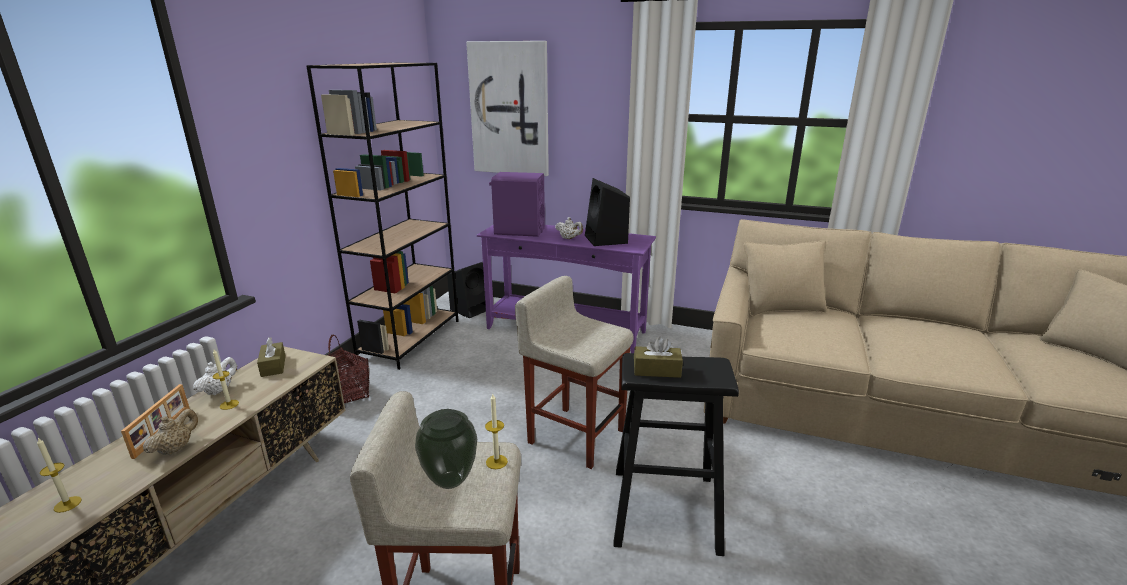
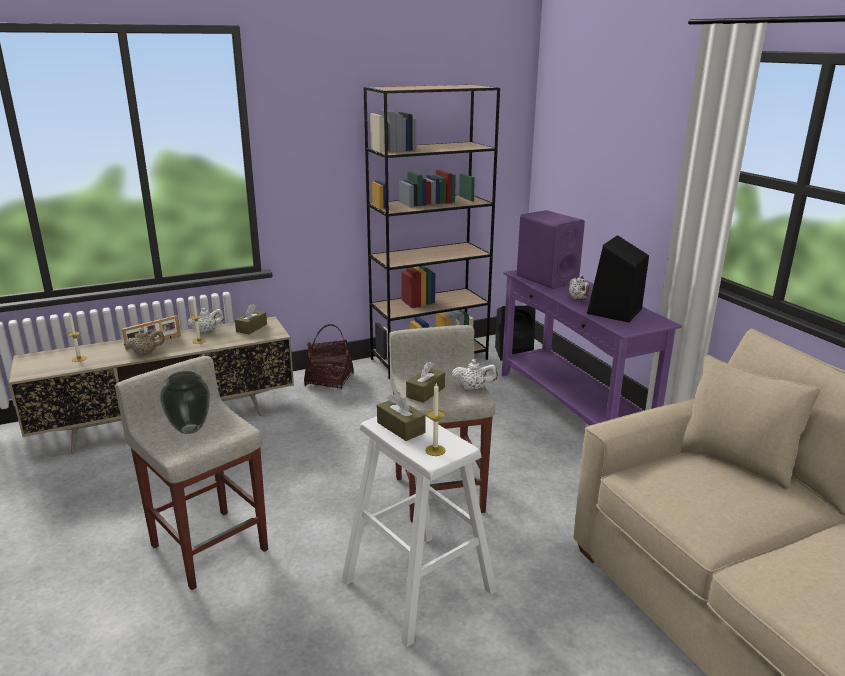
camera: 45 degrees right, 0 degrees up
(496, 462) = (228, 434): candle -> candle (435, 450)
(509, 109) = (588, 142): picture -> none
(579, 344) = (425, 392): none -> brown tissue box
(603, 326) = (474, 388): none -> white teapot
(665, 509) = (418, 586): black stool -> white stool

